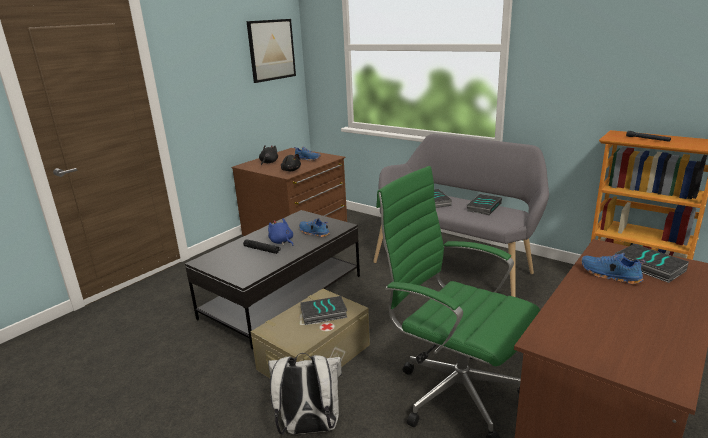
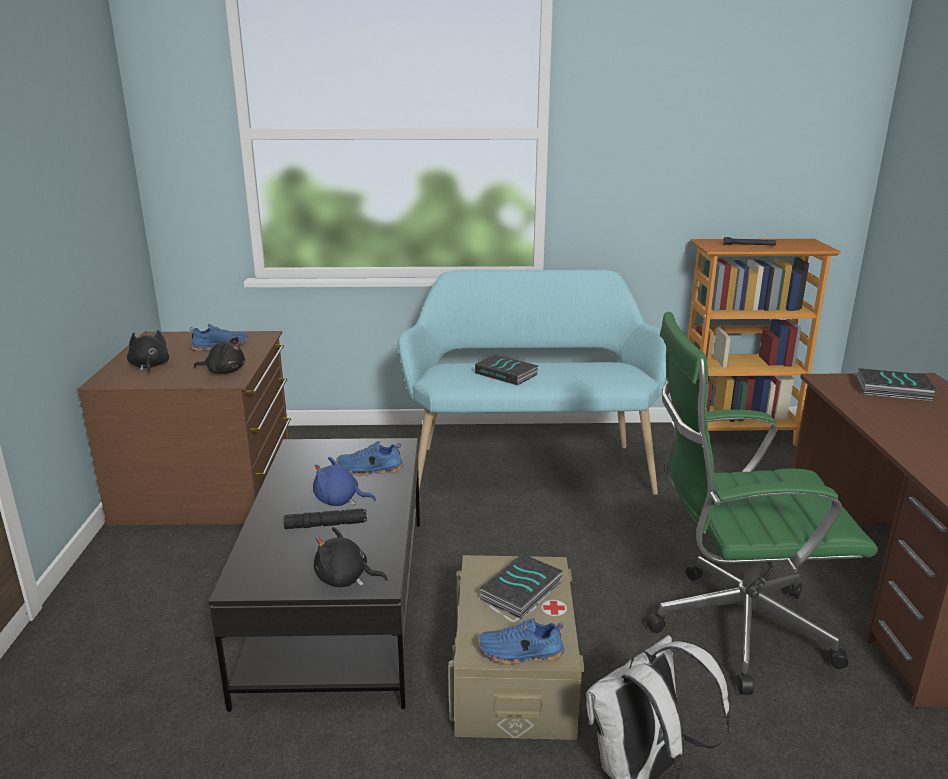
camera: 40 degrees left, 0 degrees up
(236, 273) = (345, 579): none -> black plush toy
(271, 50) = (97, 140): picture -> none
(456, 266) = (529, 465): grey bench -> turquoise bench
(483, 207) = (577, 367): book -> none
(609, 275) = (884, 409): blue shoe -> blue shoe (520, 654)

